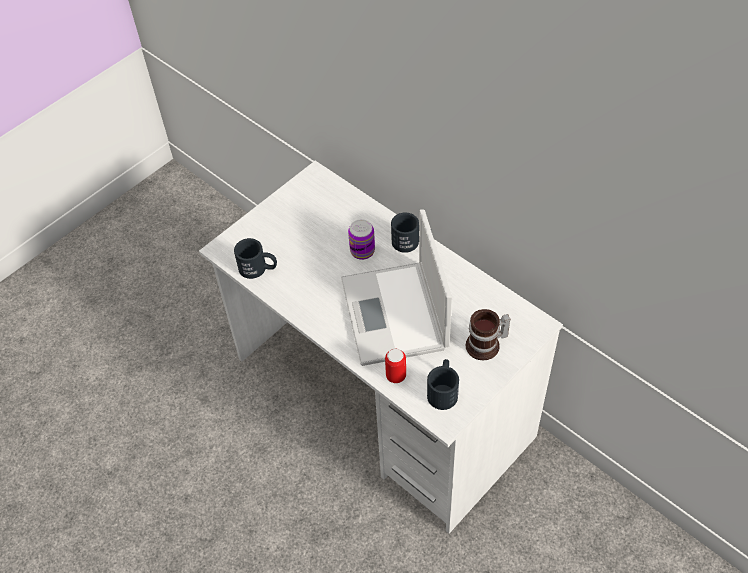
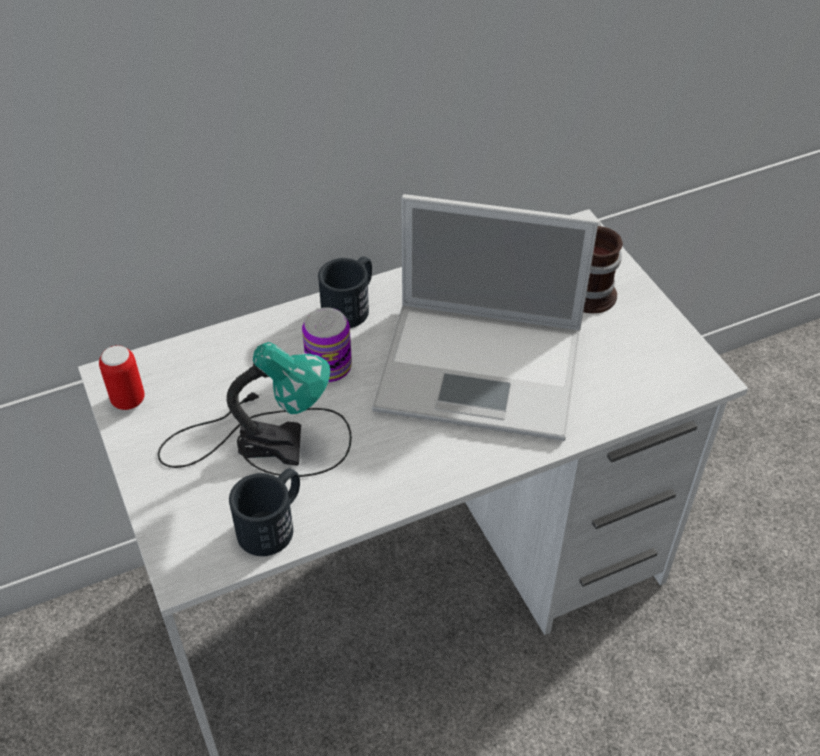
camera: 70 degrees left, 5 degrees down
(304, 245) = (263, 440): none -> table lamp
(396, 376) = (602, 406): can -> can (128, 400)
(443, 390) = (650, 361): black mug -> none

